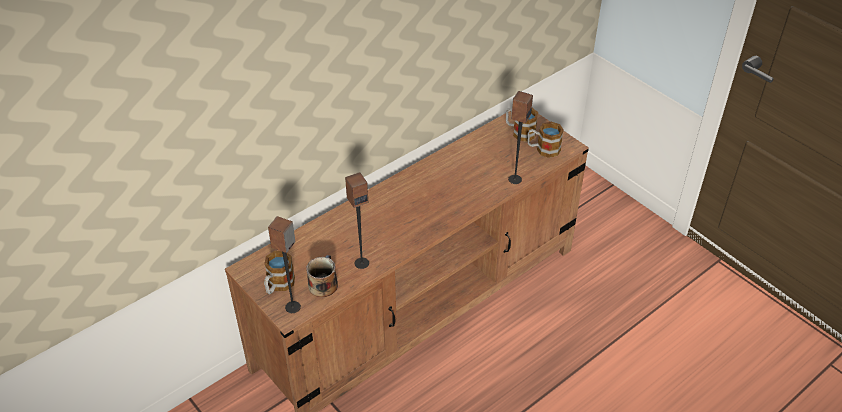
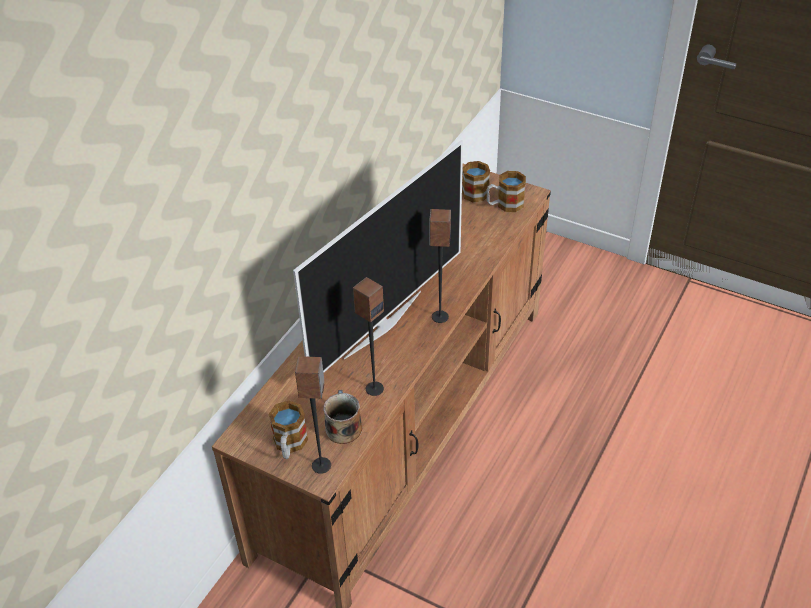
camera: 20 degrees left, 0 degrees up
(394, 215) = (382, 323): none -> television
(514, 179) = (492, 245): speaker -> speaker (439, 316)

